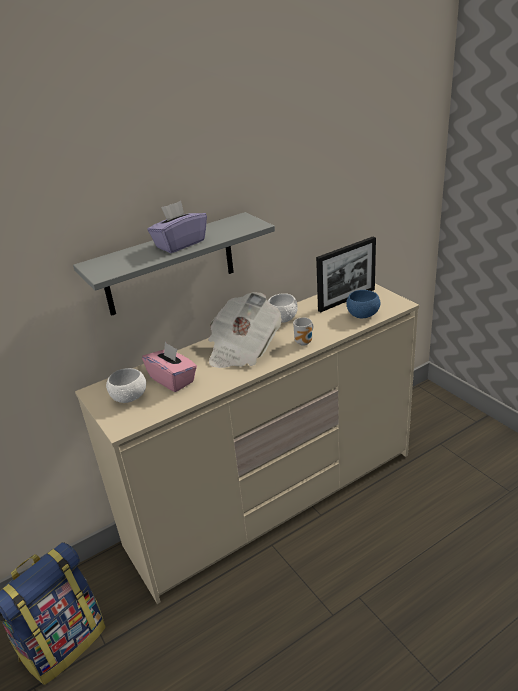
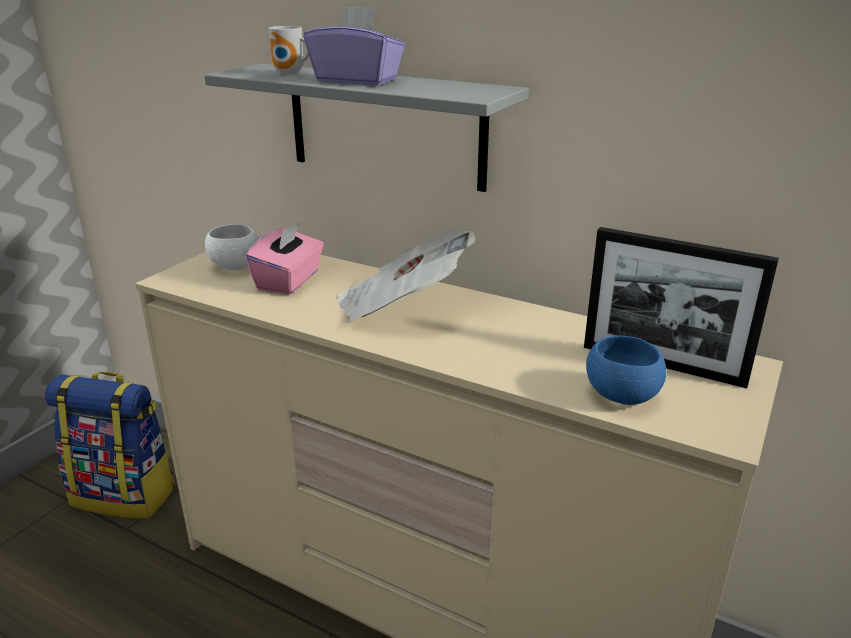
camera: 60 degrees right, 5 degrees down
(282, 319) = (522, 318): white bowl -> none
(305, 342) = (463, 356): mug -> mug (290, 73)

